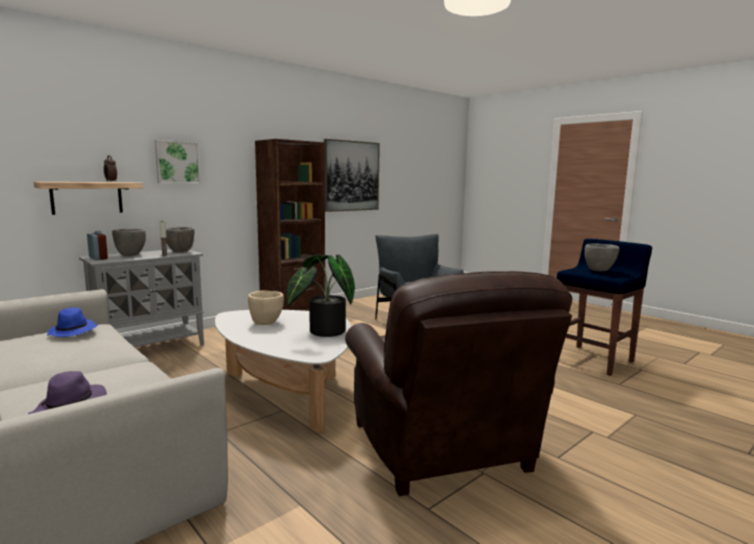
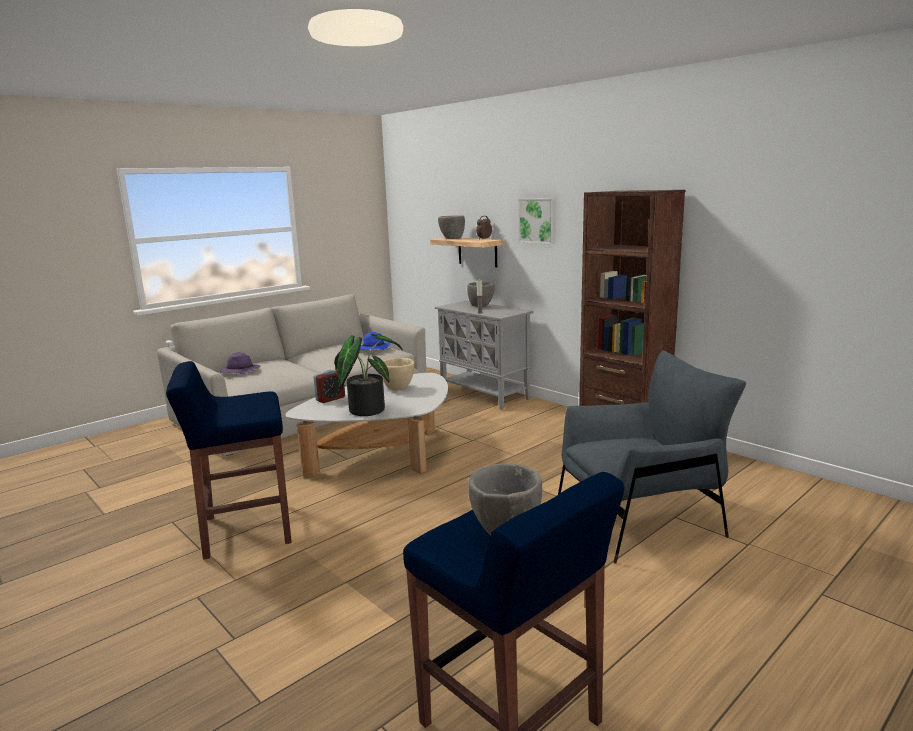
camera: 90 degrees right, 5 degrees up
(98, 258) = (460, 304): alarm clock -> alarm clock (330, 399)
(180, 252) = (504, 313): grey bowl -> grey bowl (452, 239)
(351, 176) = (785, 242): picture -> none
(443, 451) = (245, 530): brown armchair -> blue stool

